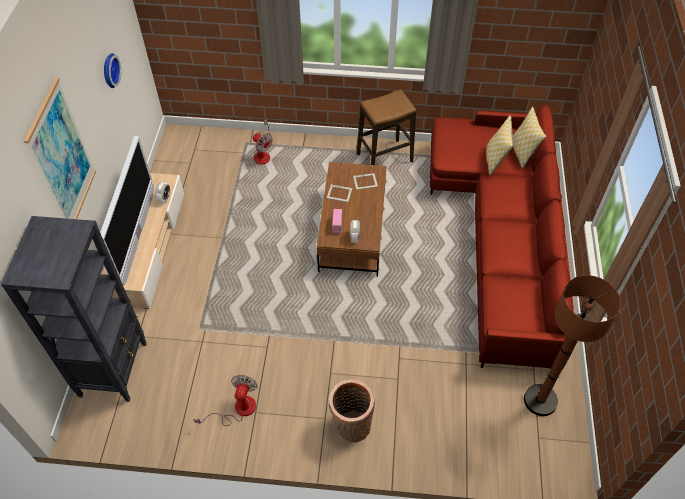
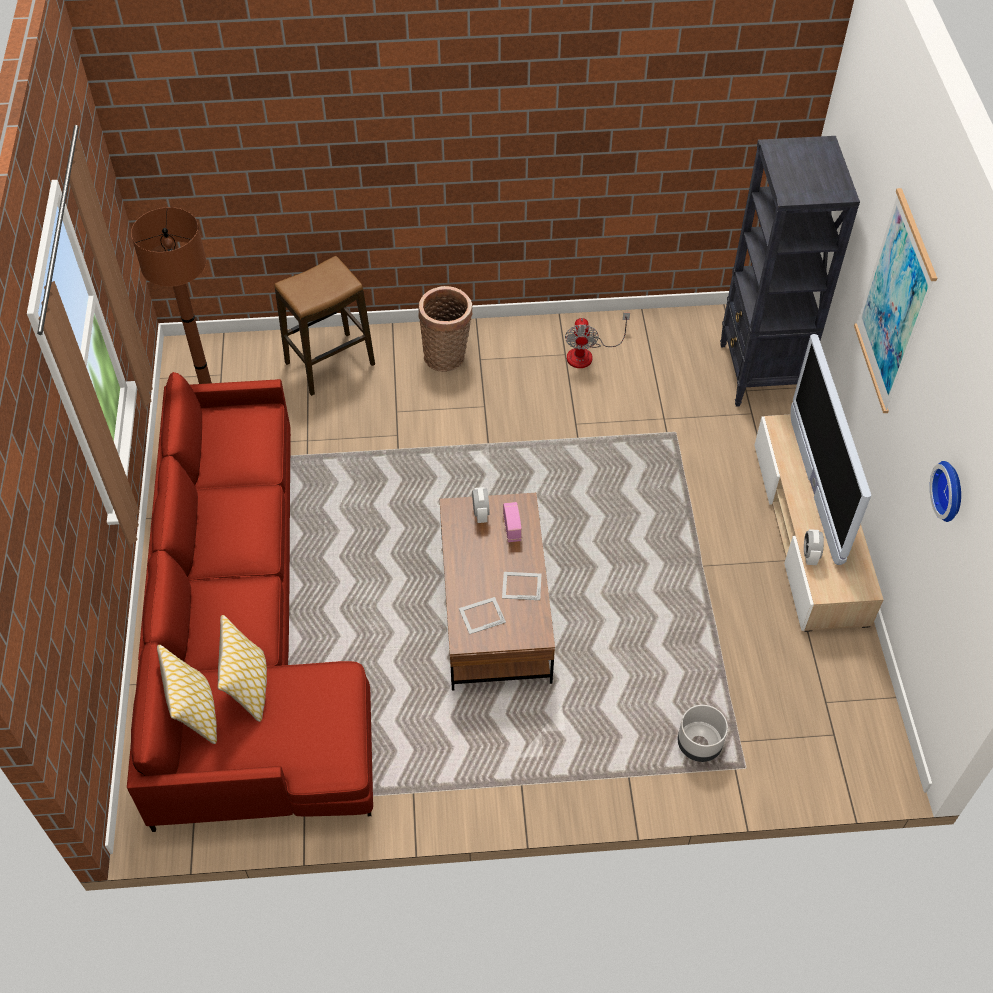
camera: 170 degrees right, 0 degrees up
(263, 154) = (699, 744): fan -> grey planter
(384, 158) = (462, 772): stool -> stool (330, 364)

